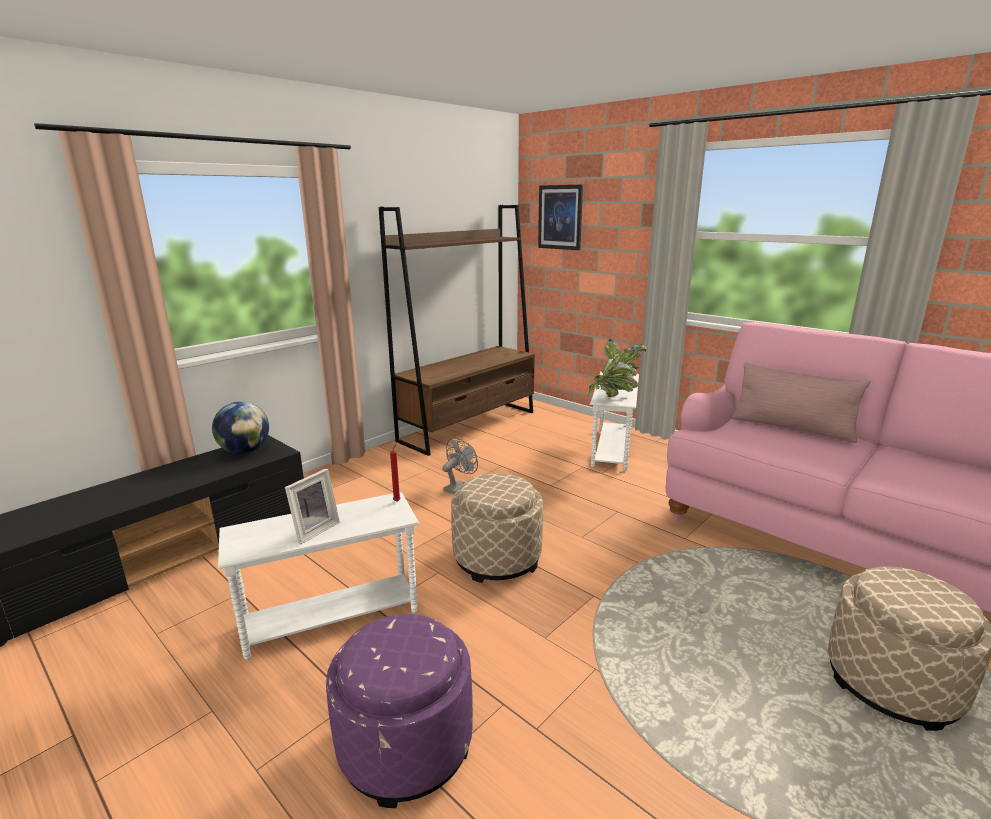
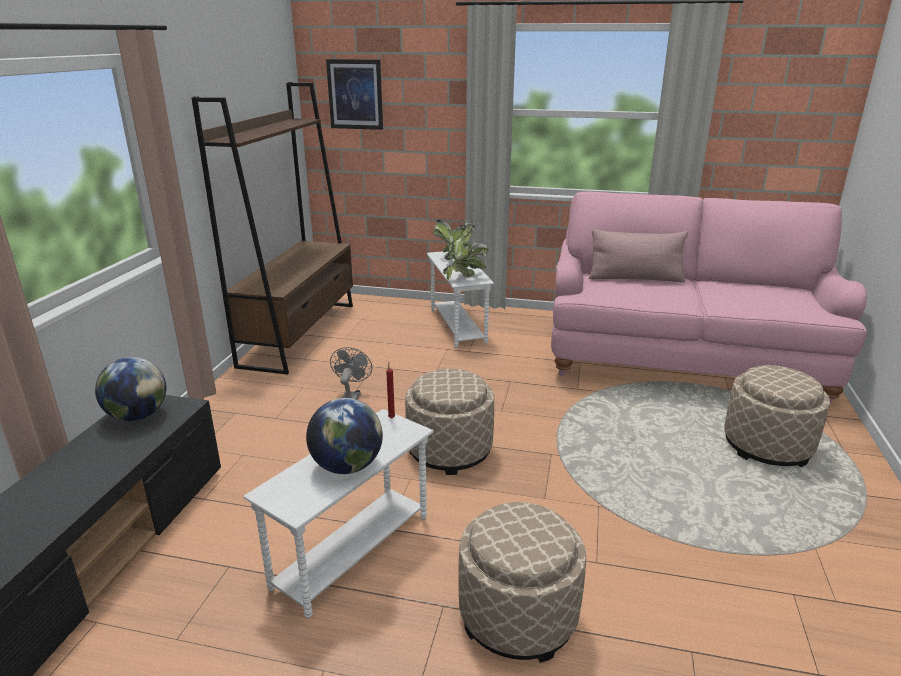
camera: 30 degrees left, 5 degrees up
(313, 530) = (347, 466): picture frame -> globe
(405, 745) = (518, 615): purple ottoman -> beige ottoman

